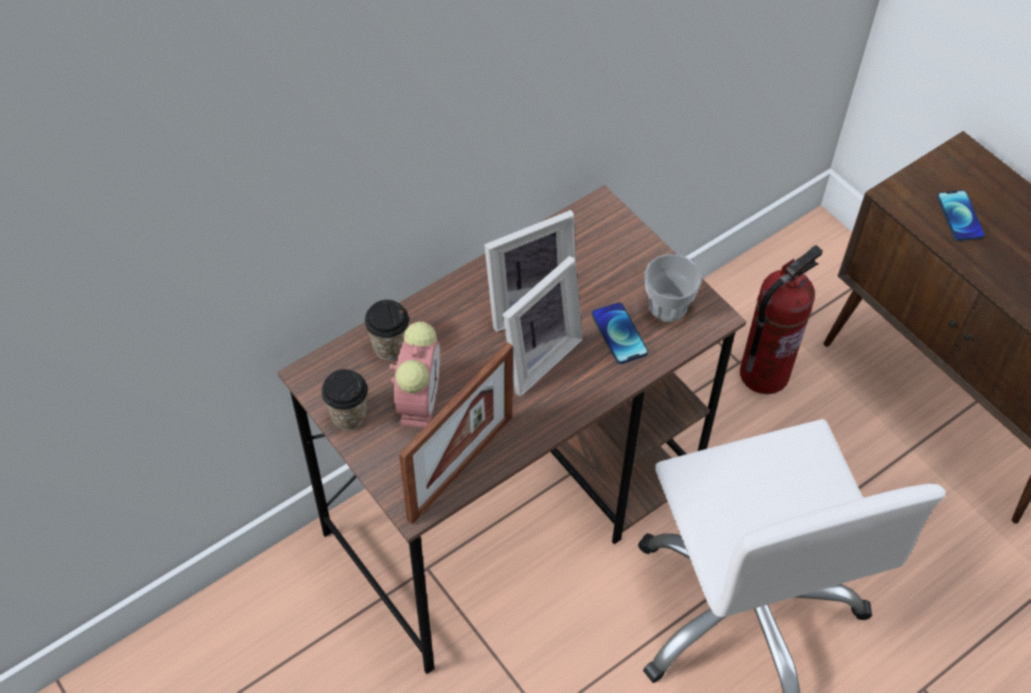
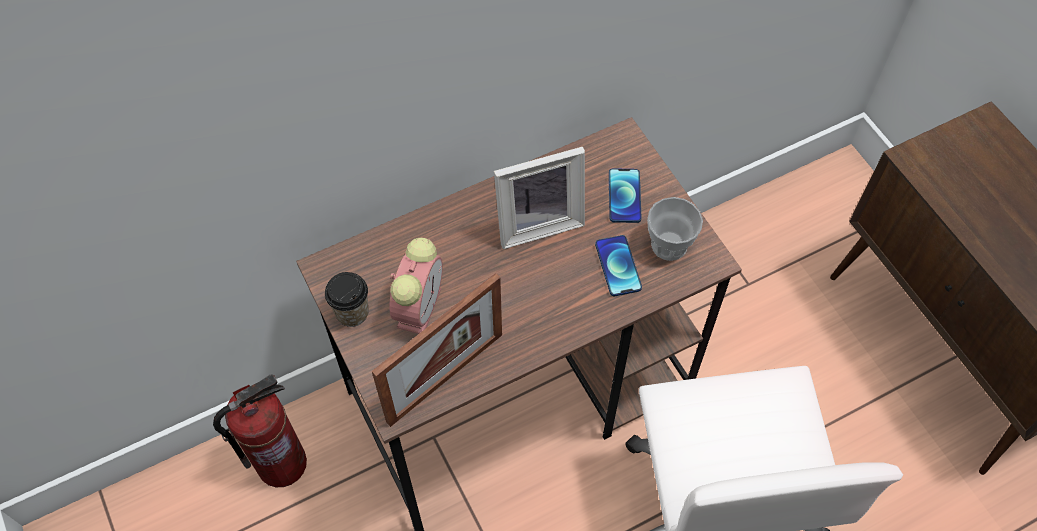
camera: 10 degrees right, 5 degrees up
(389, 346) = (402, 250): cup -> none
(536, 356) = (535, 277): picture frame -> none
(763, 373) = (769, 297): fire extinguisher -> fire extinguisher (282, 462)
(960, 216) = (972, 187): phone -> phone (624, 196)

